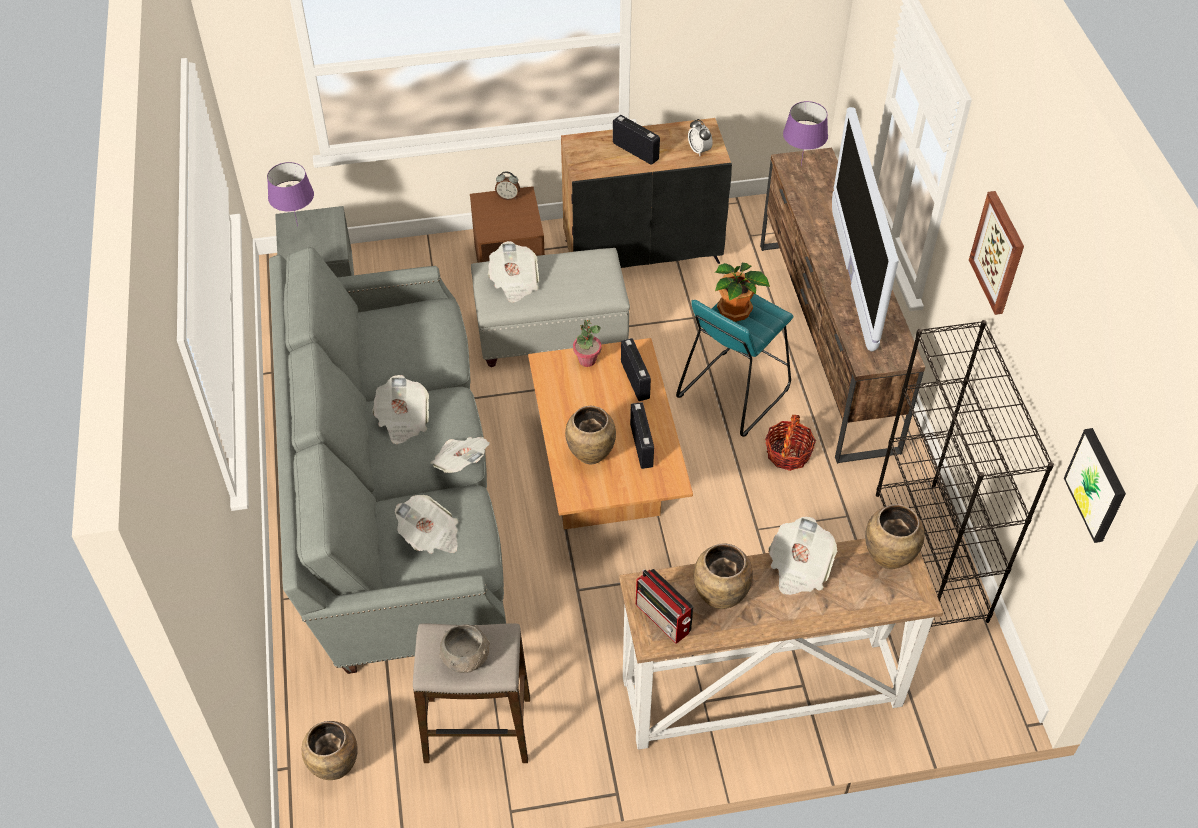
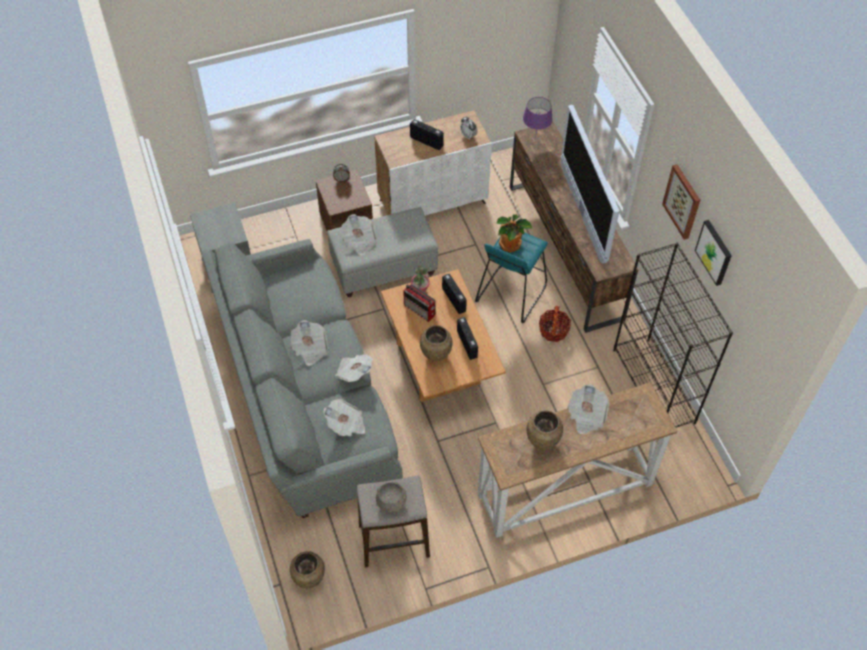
camera: 10 degrees left, 5 degrees up
(298, 226) = (208, 221): purple table lamp -> none
(643, 251) = (433, 201): black cabinet -> white cabinet
(664, 619) = (511, 461): radio -> radio (420, 310)
(888, 558) = (639, 401): brown vase -> none
(1097, 485) = (762, 345): picture -> picture (714, 252)

